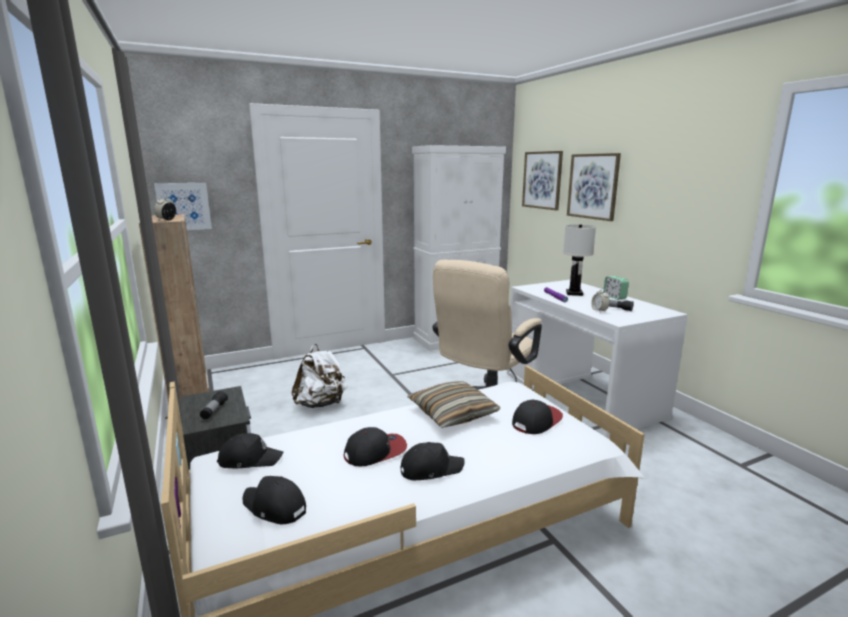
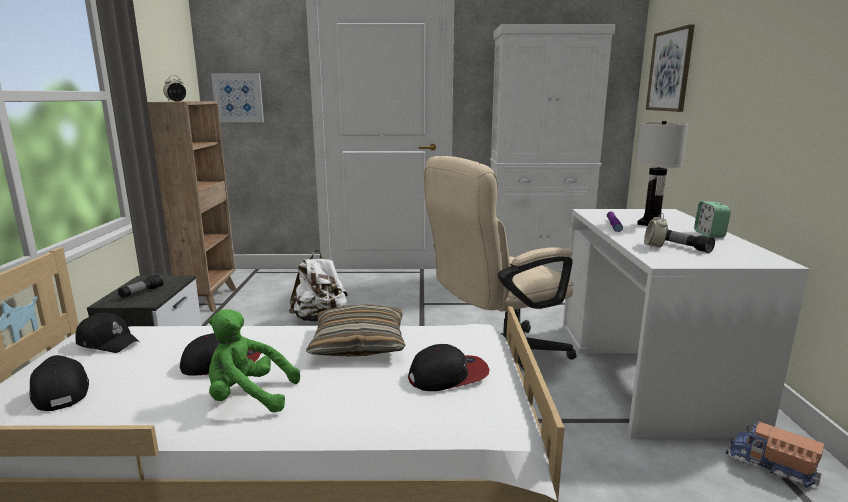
camera: 25 degrees right, 0 degrees up
(430, 469) = (248, 397): black cap -> green plush toy
(593, 186) = (723, 71): picture -> none
(682, 435) = (771, 466): none -> toy truck

